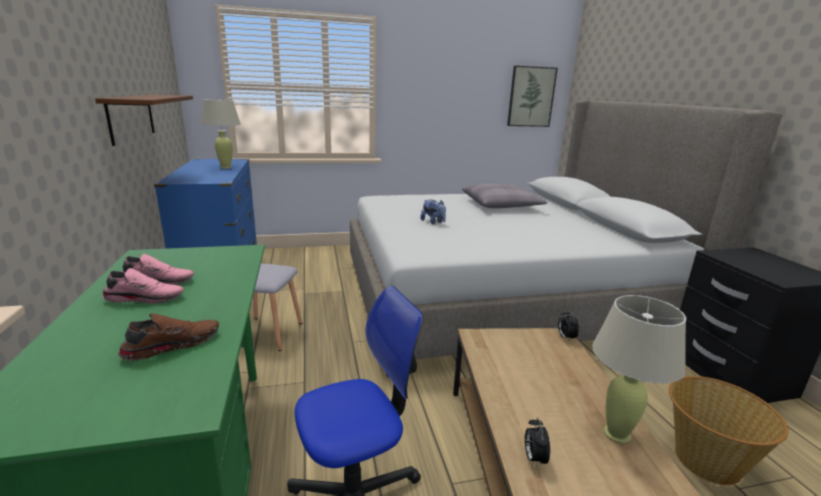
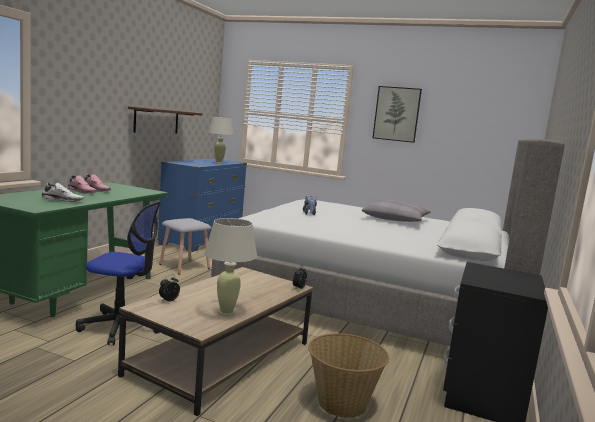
camera: 35 degrees right, 10 degrees down
(172, 345) = (63, 200): brown shoe -> white shoe
(531, 97) = (496, 136): picture -> picture (397, 114)

